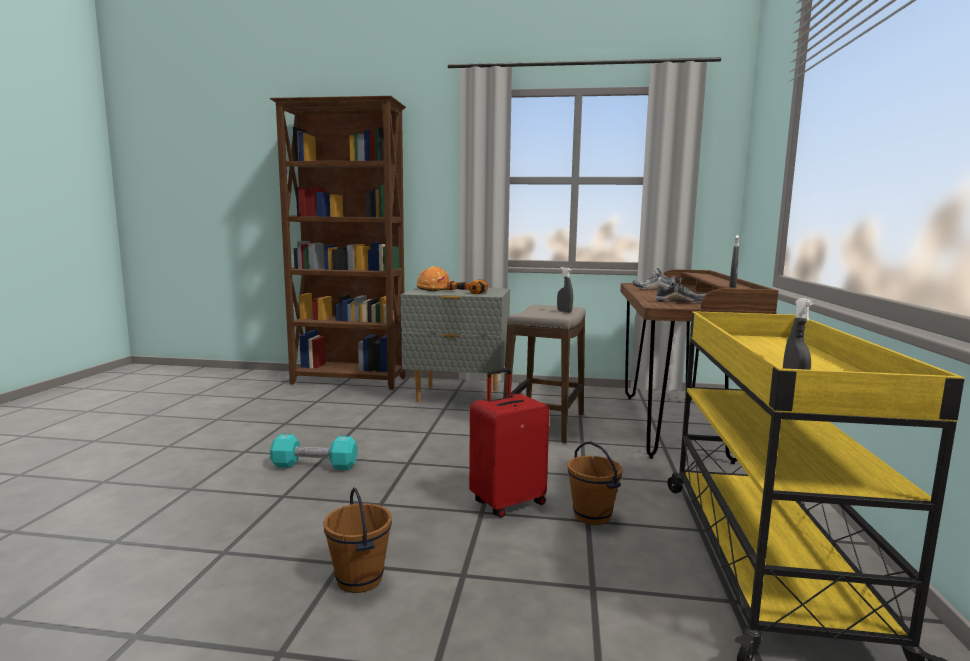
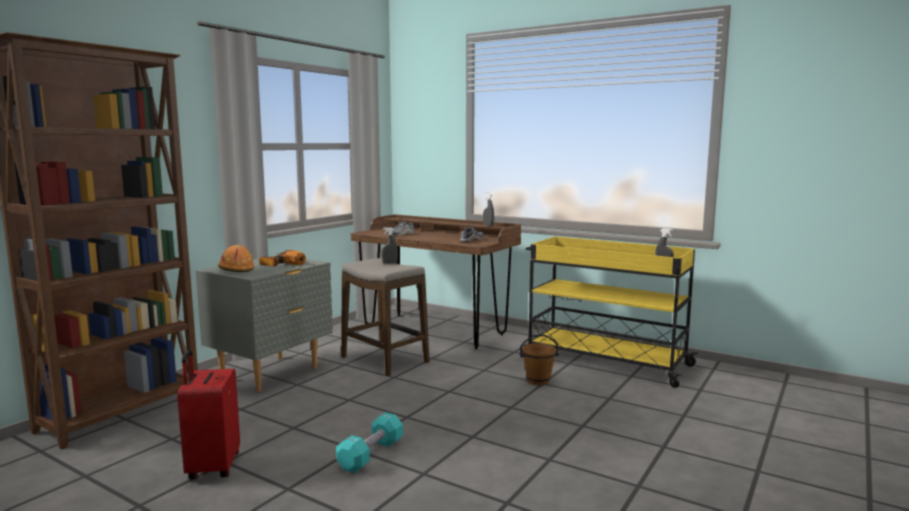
camera: 65 degrees left, 0 degrees up
(360, 579) = (572, 455): brown bucket -> none
(507, 502) = (503, 398): red suitcase -> red suitcase (212, 467)

